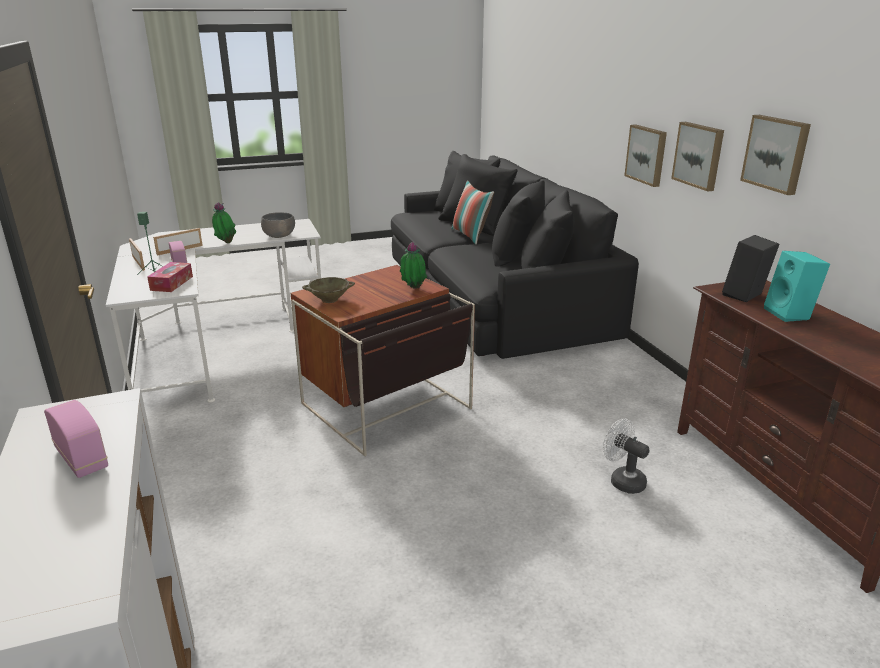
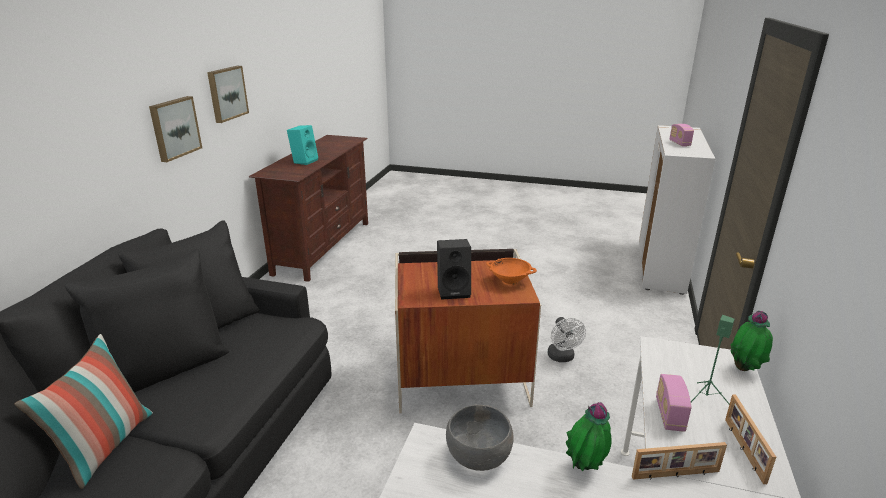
camera: 145 degrees left, 0 degrees up
(172, 283) = (675, 367): tissue box -> none
(329, 300) = (509, 281): beige bowl -> orange bowl
(413, 289) = (427, 270): potted plant -> potted plant (745, 369)
(622, 480) = (382, 274): white fan -> white fan (562, 358)
(647, 155) = (116, 164): picture -> none
(745, 296) = (294, 170): black speaker -> black speaker (454, 291)

